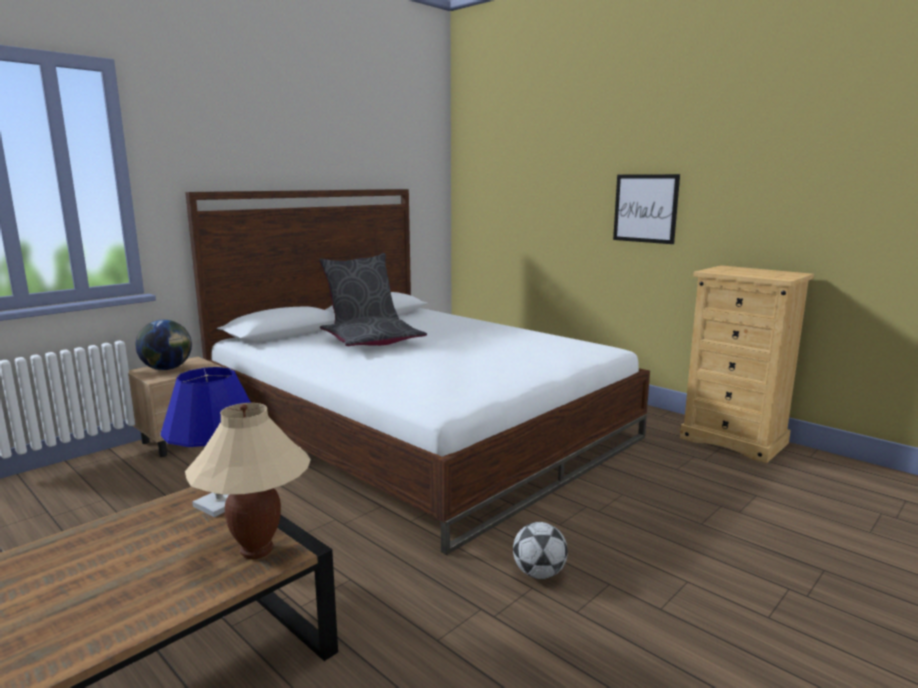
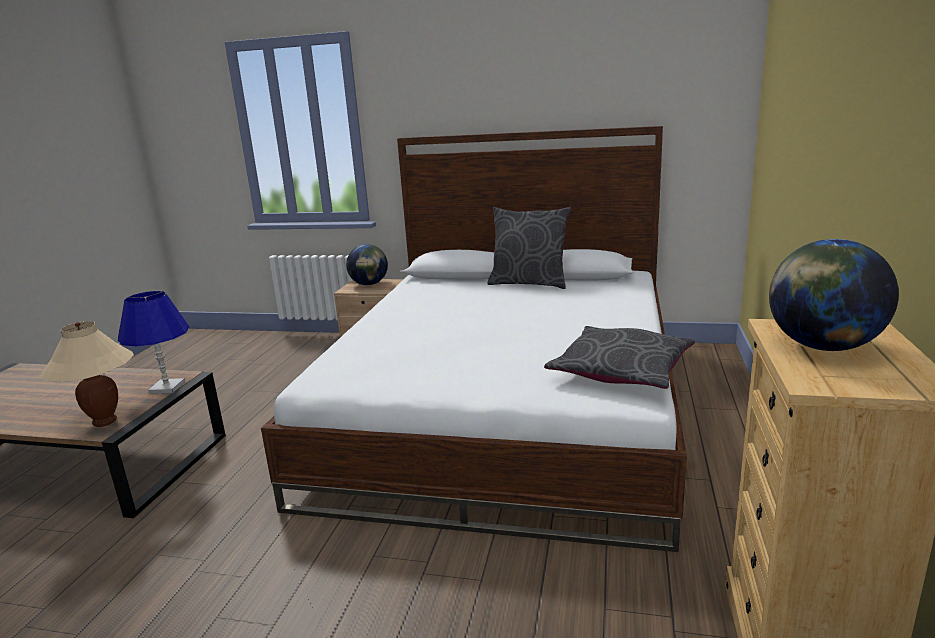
camera: 60 degrees right, 5 degrees up
(372, 343) = (476, 304): grey pillow -> grey pillow (621, 370)
(539, 573) = (271, 573): football -> none
(645, 208) = (852, 183): picture -> none
(743, 272) = (822, 346): none -> globe

